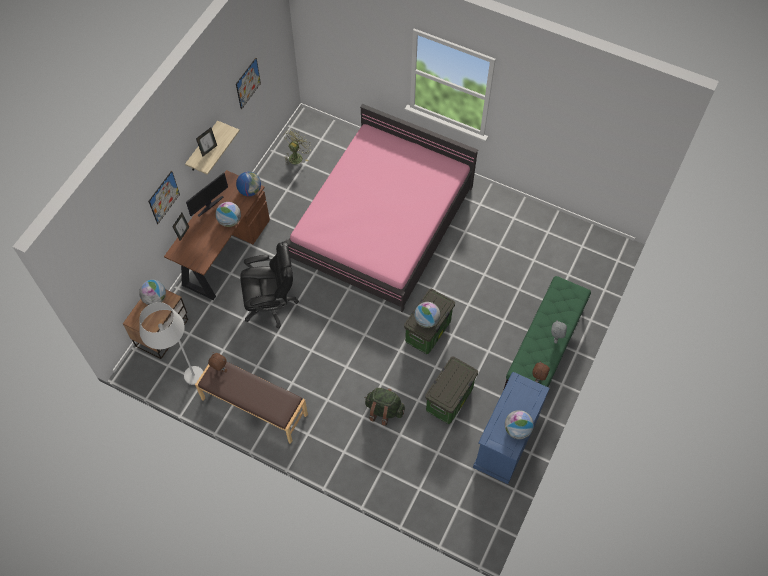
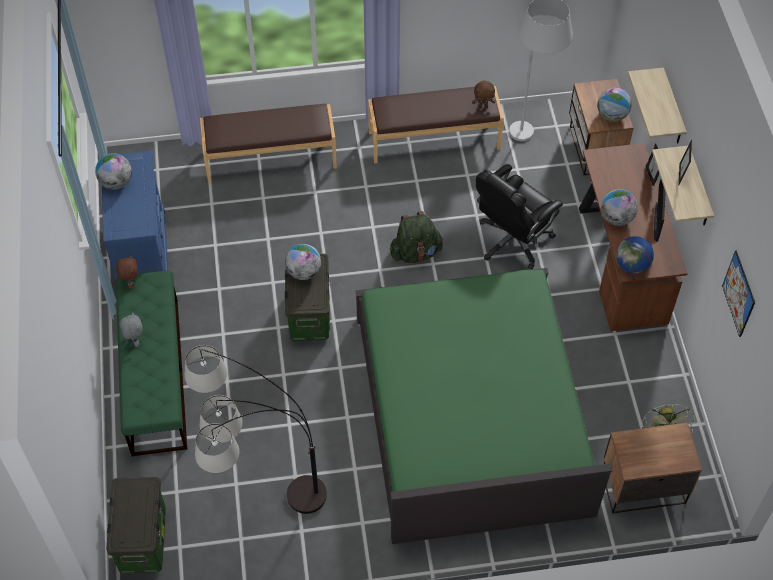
camera: 145 degrees right, 5 degrees down
(164, 197) = (672, 109): picture -> shelf
(329, 142) = (642, 486): none -> nightstand
(373, 465) = (270, 158): none -> brown bench
(382, 222) = (471, 413): pink bed -> green bed
(384, 410) = (297, 209): green backpack -> green backpack (416, 253)
(449, 400) = (232, 257): storage box -> storage box (142, 538)
(528, 243) = (258, 505): none -> floor lamp

